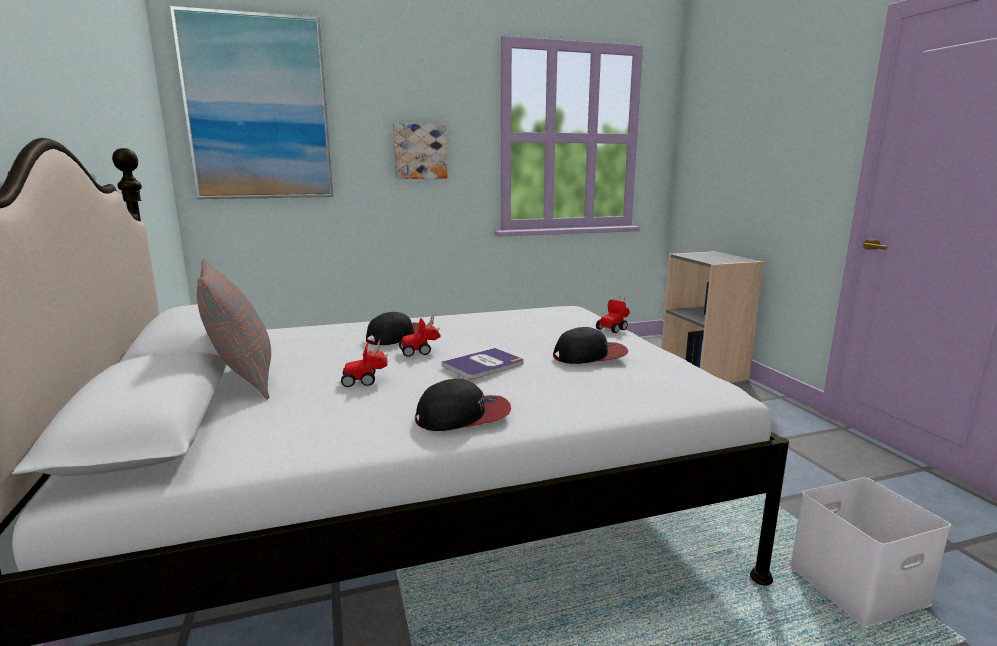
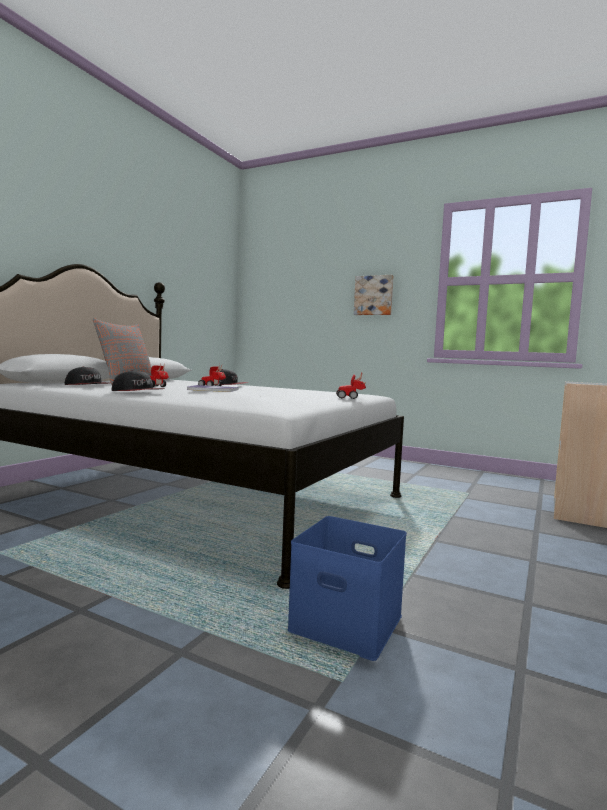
camera: 45 degrees right, 10 degrees down
(258, 109) = (281, 273): picture -> none
(590, 356) = (272, 394): cap -> cap (87, 386)
(857, 583) = (349, 623): white storage box -> blue storage box

